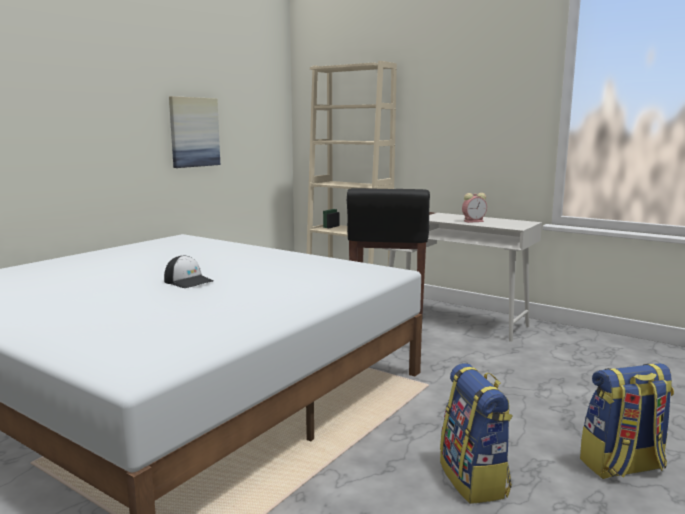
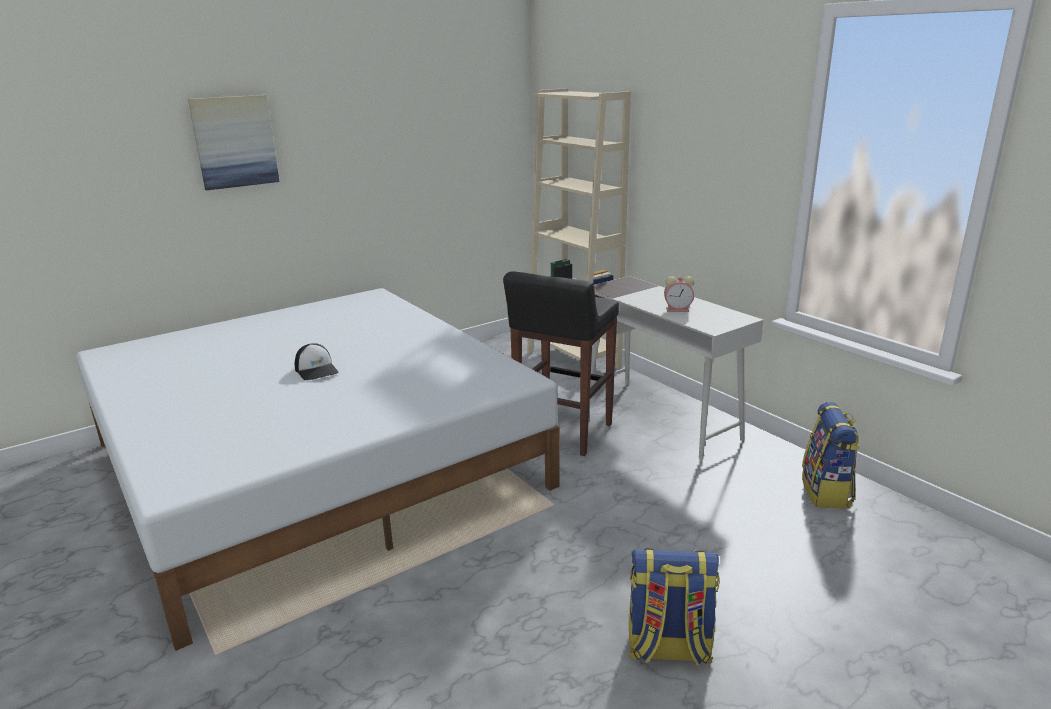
camera: 20 degrees right, 10 degrees up
(194, 132) = (395, 176): picture -> picture (234, 141)
(474, 479) = (503, 627): backpack -> backpack (826, 492)

